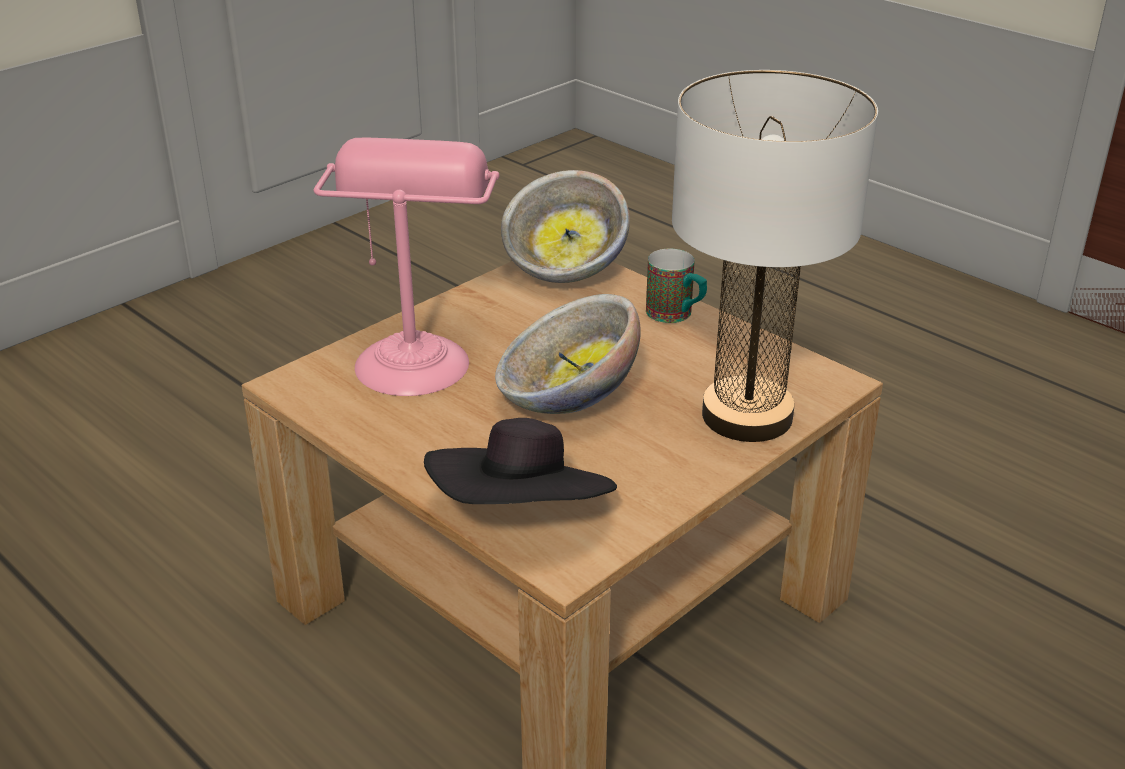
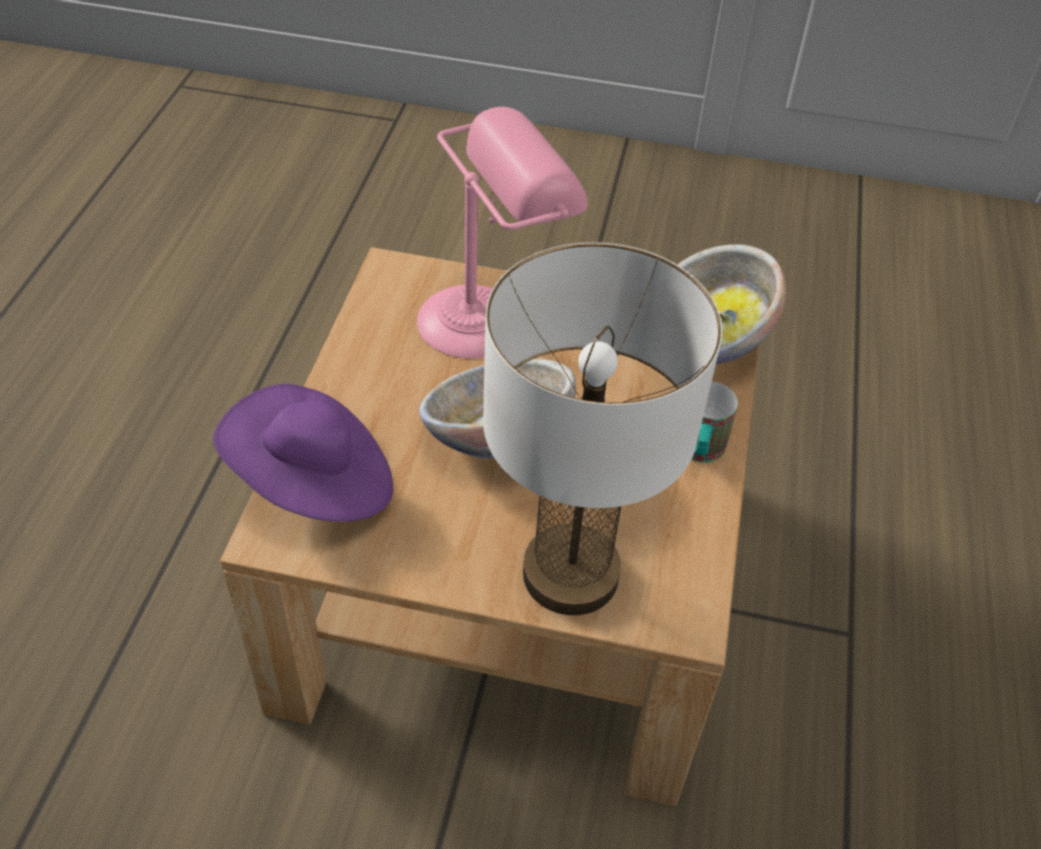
camera: 55 degrees right, 15 degrees up
(523, 516) = (314, 484): black hat -> purple hat

